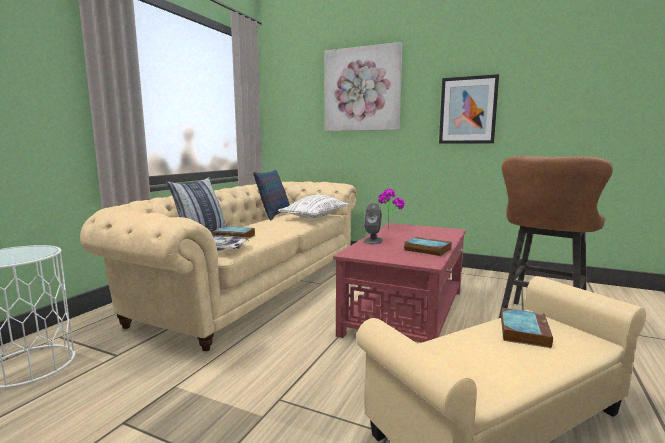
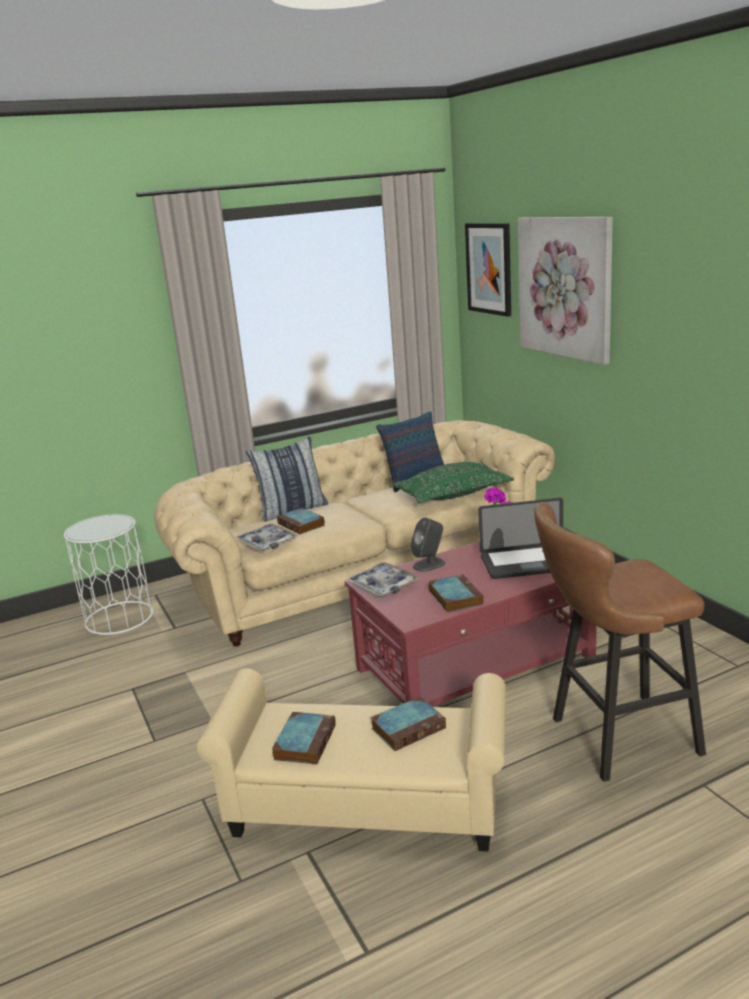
camera: 40 degrees right, 10 degrees up
(316, 216) = (453, 495): white pillow -> green pillow
(368, 253) = (383, 585): none -> tray
(428, 233) = (528, 563): none -> laptop
(468, 110) = (697, 350): picture -> picture (489, 268)
(480, 367) = (305, 741): none -> book

